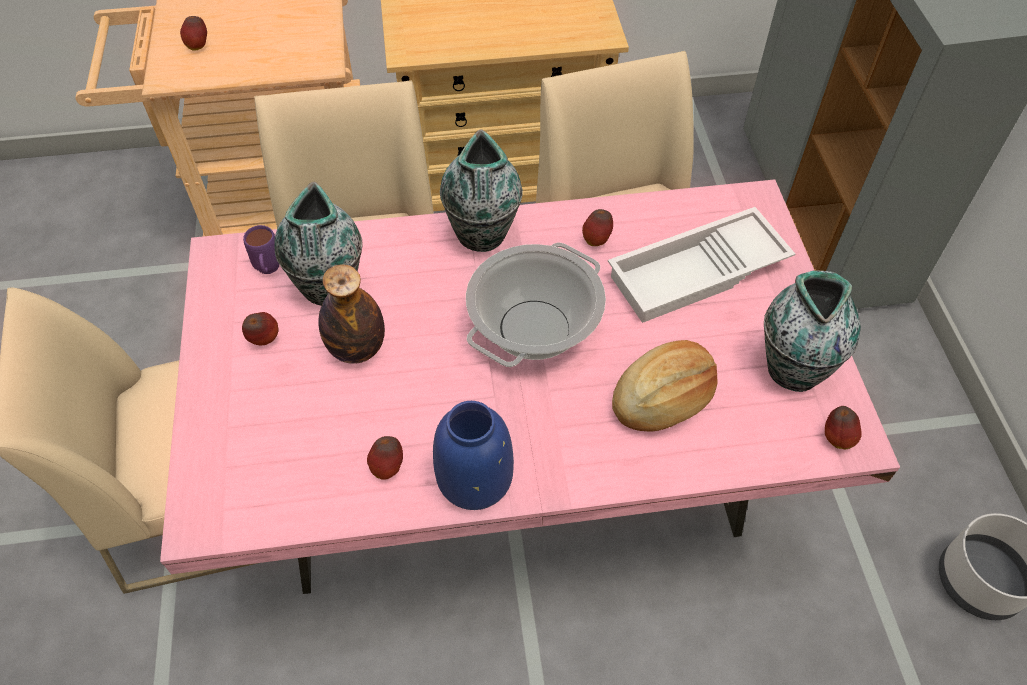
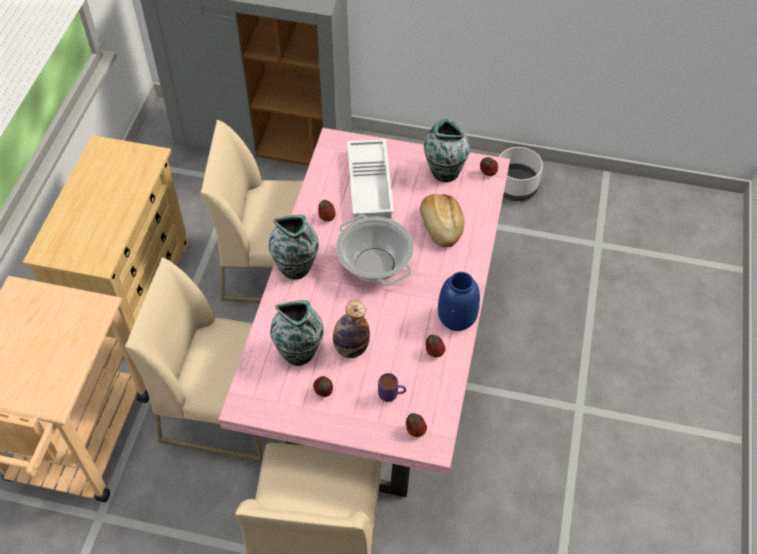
camera: 70 degrees left, 0 degrees up
(198, 46) = (32, 377): apple -> apple (415, 431)
(268, 271) = (270, 381): purple mug -> purple mug (391, 396)

